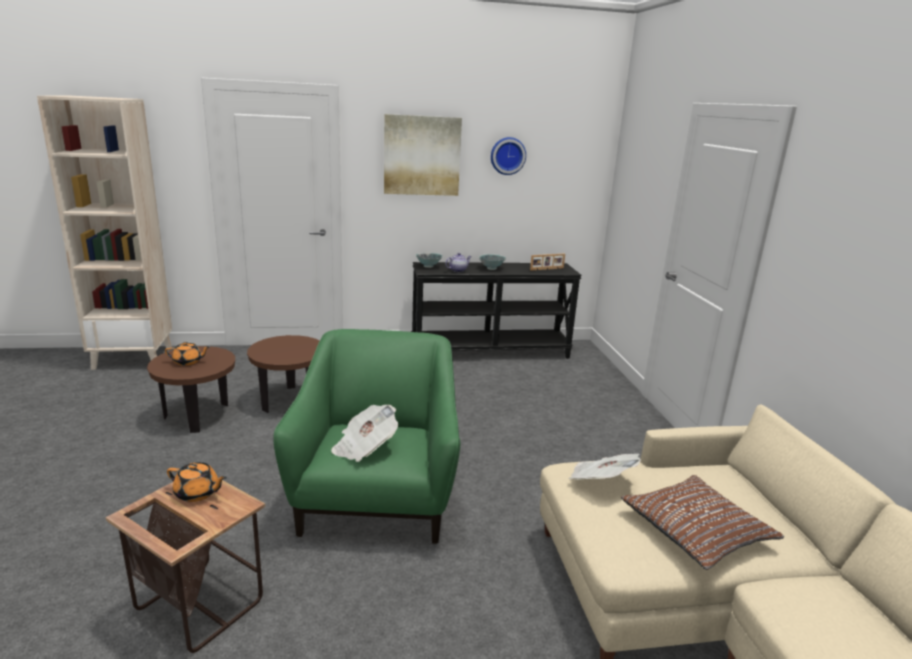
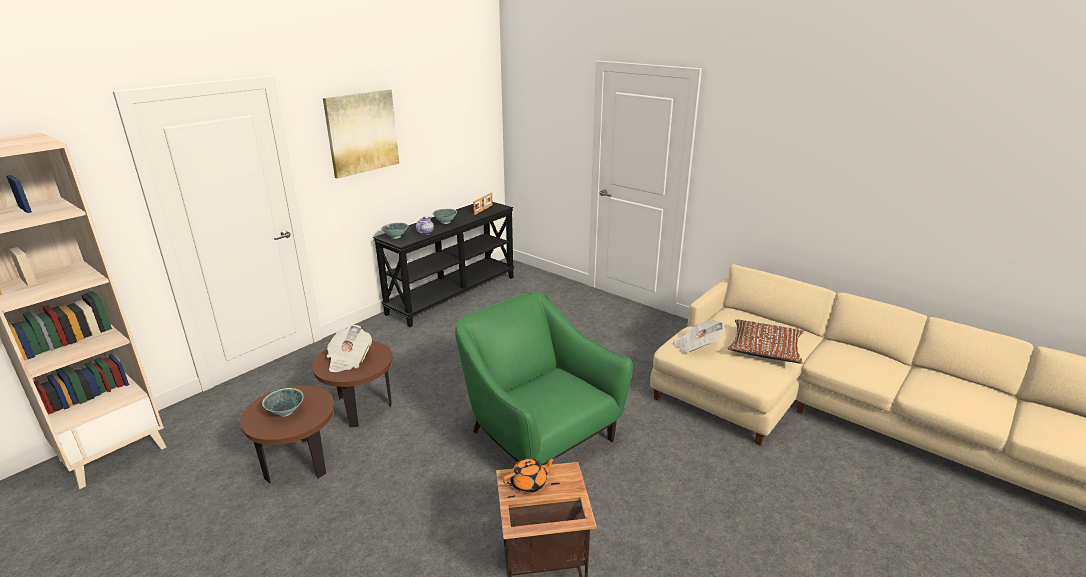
camera: 40 degrees left, 5 degrees up
(188, 362) = (285, 412): orange teapot -> bowl
(364, 447) = (554, 398): newspaper -> newspaper (349, 360)
(507, 155) = (429, 117): wall clock -> none

